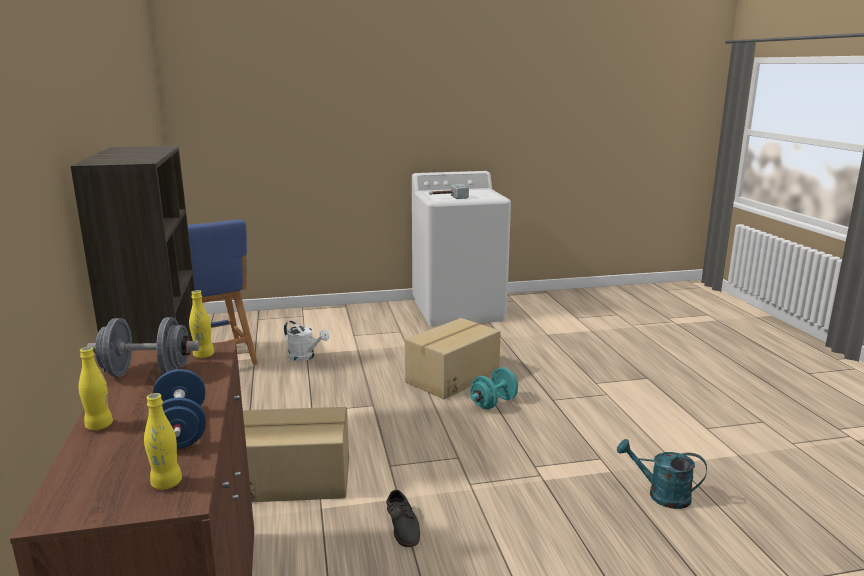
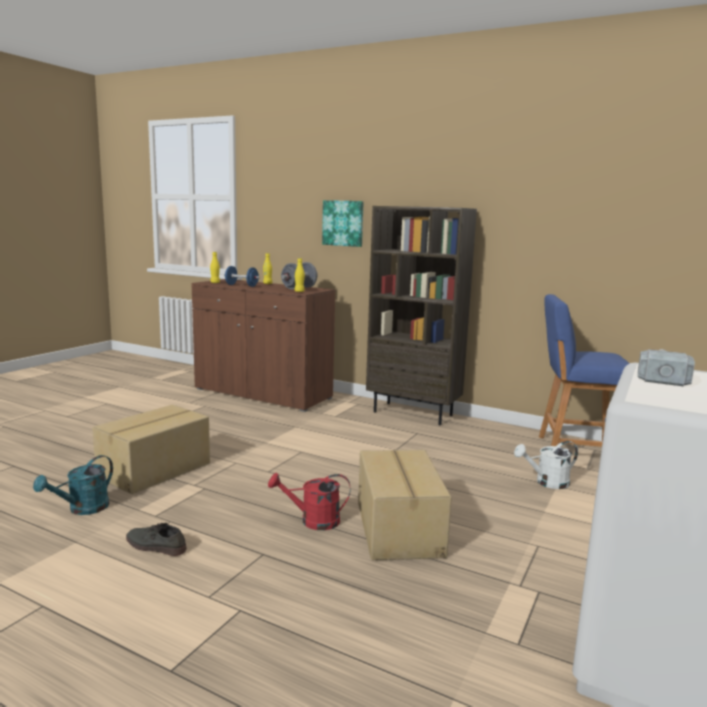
camera: 130 degrees right, 5 degrees down
(35, 223) = (343, 223): none -> picture
(292, 479) = (337, 428): cardboard box -> cardboard box (156, 470)
(403, 525) = (243, 436): grey shoe -> grey shoe (155, 546)
(493, 403) = (313, 521): turquoise dumbbell -> red watering can
(661, 495) = (82, 509): turquoise watering can -> turquoise watering can turned 150 degrees clockwise

